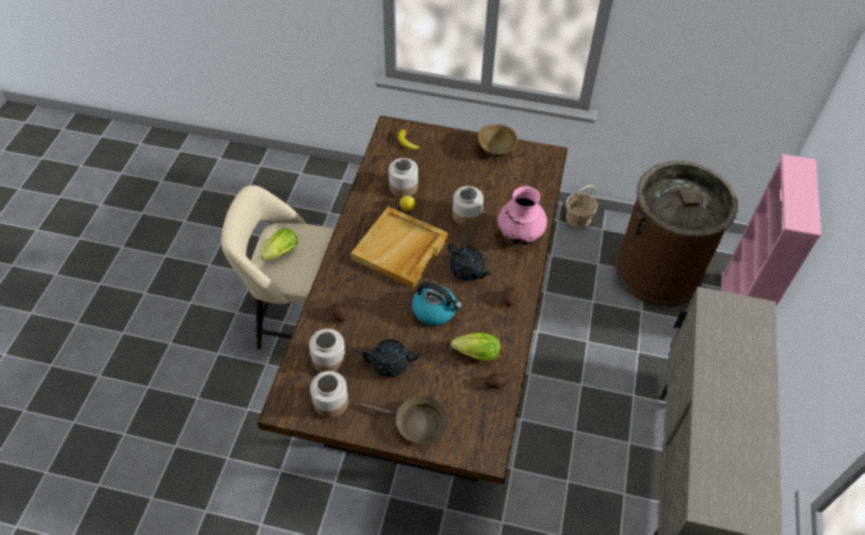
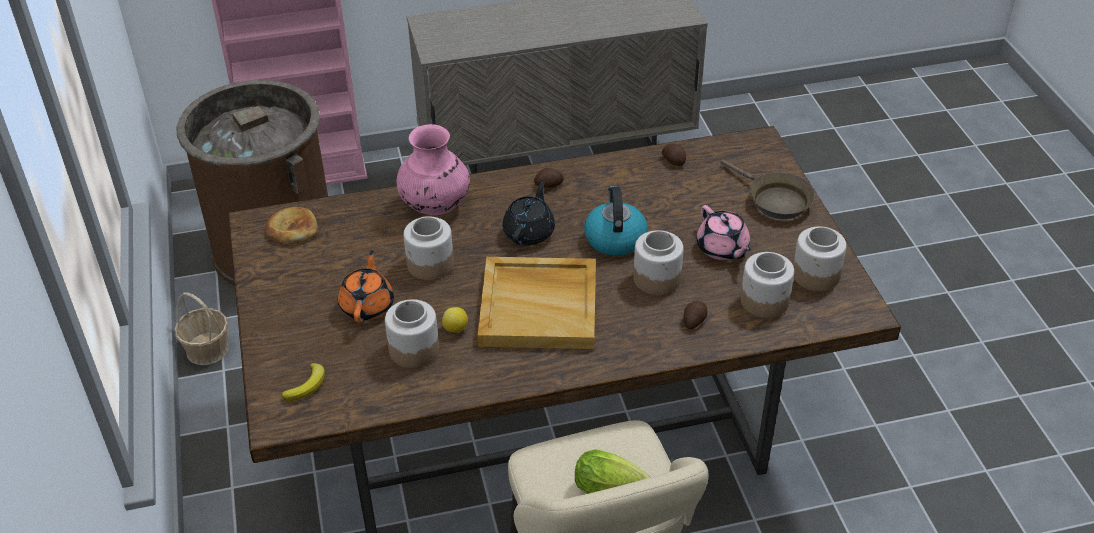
camera: 115 degrees left, 10 degrees down
(385, 315) = (657, 278): none -> jar
(388, 363) = (722, 249): black teapot -> pink teapot
(416, 423) = (774, 200): brown frying pan -> brown frying pan turned 150 degrees clockwise
(449, 180) = (367, 305): none -> orange teapot
(474, 354) = (649, 188): lettuce -> none
(496, 150) = (273, 278): brown bowl -> none
(535, 168) = (292, 229): none -> bread

